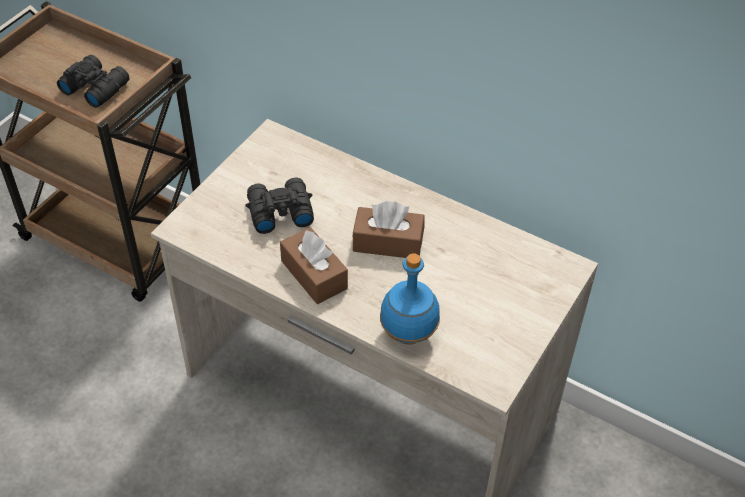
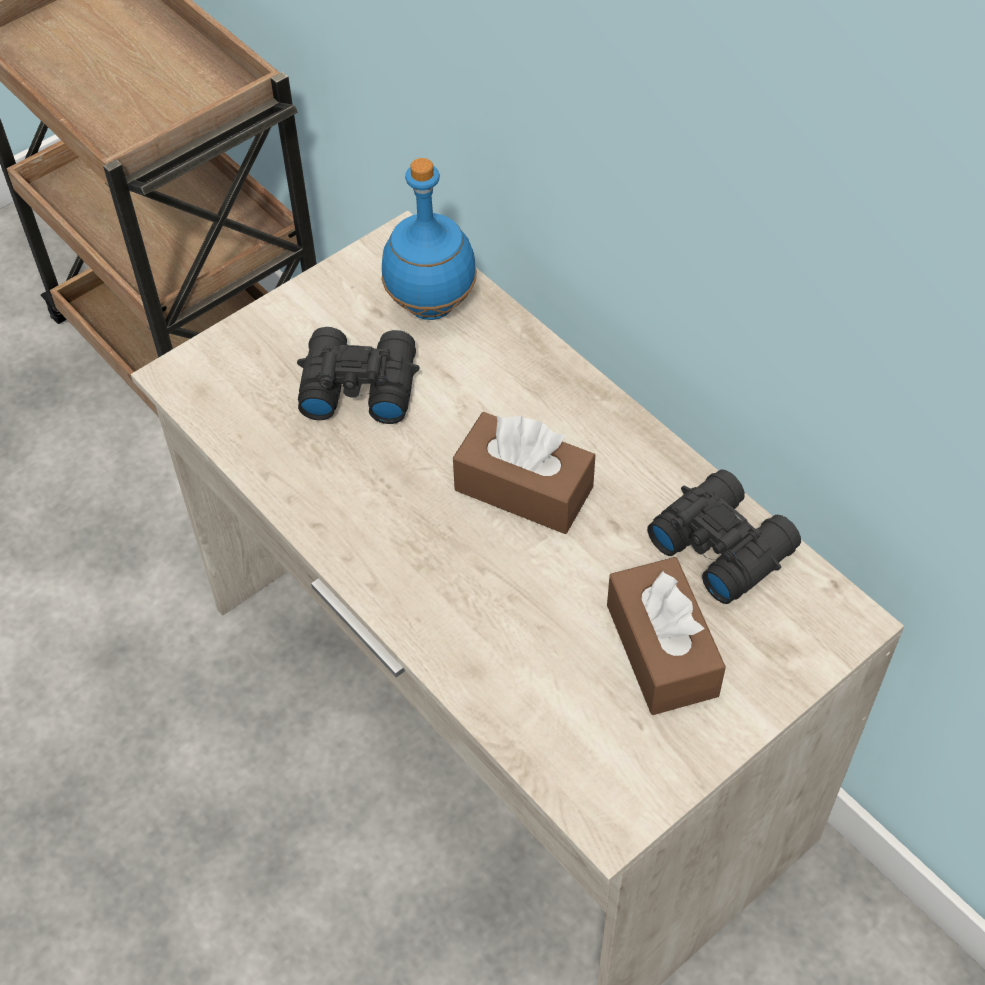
camera: 20 degrees right, 5 degrees up
(95, 87) = (139, 98): black binoculars -> black binoculars (721, 544)
(314, 274) = (369, 517): brown tissue box -> brown tissue box (661, 650)
(408, 333) = (490, 673): blue bottle -> blue bottle (431, 304)

